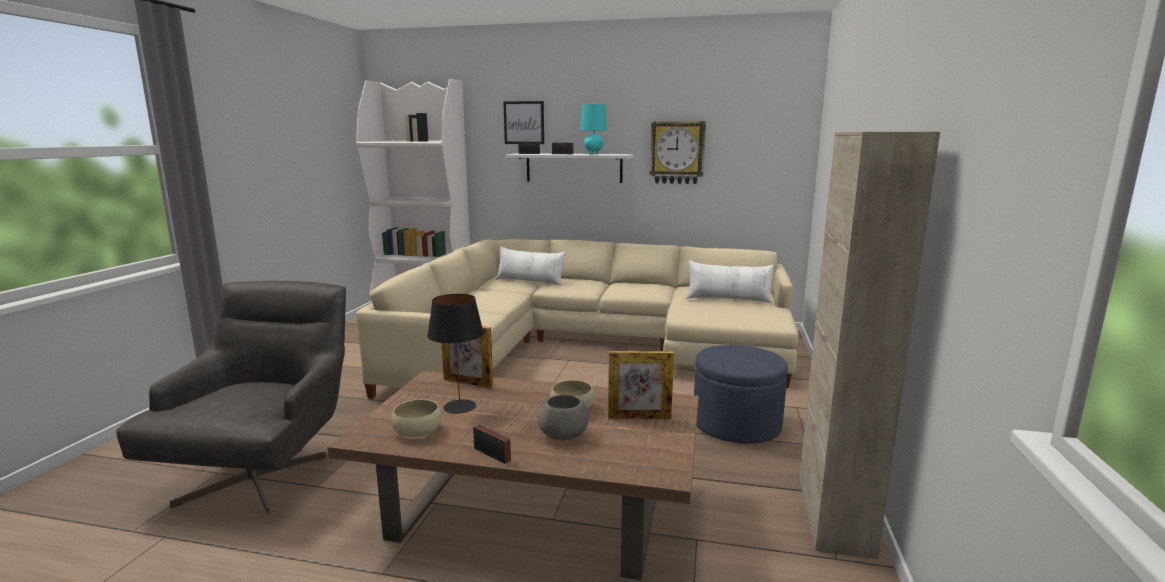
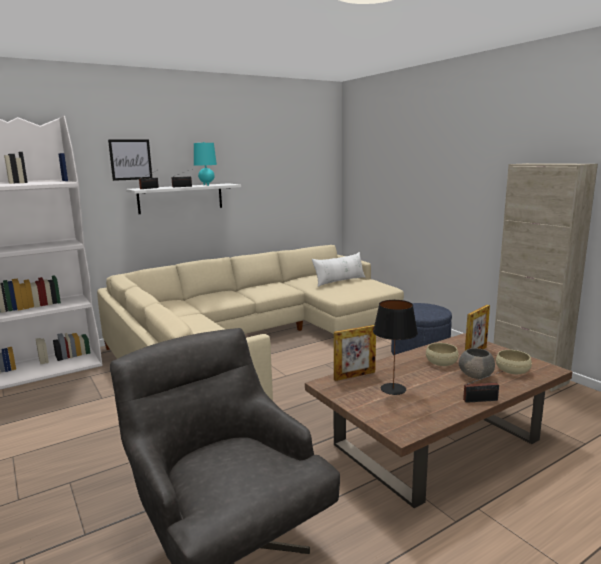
camera: 45 degrees left, 0 degrees up
(417, 430) = (415, 411): beige bowl -> beige bowl (512, 370)
(530, 281) = (183, 303): white pillow -> none
(677, 152) = (259, 180): wall clock -> none

